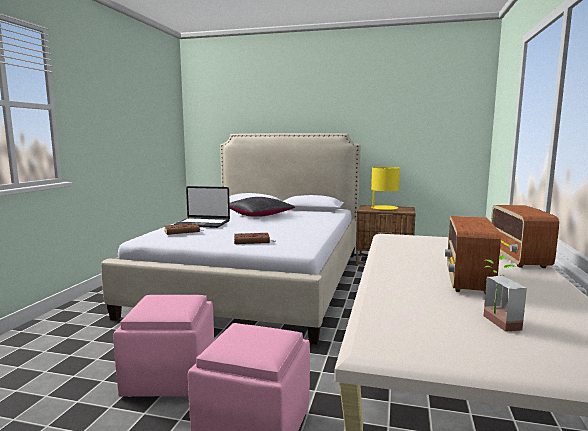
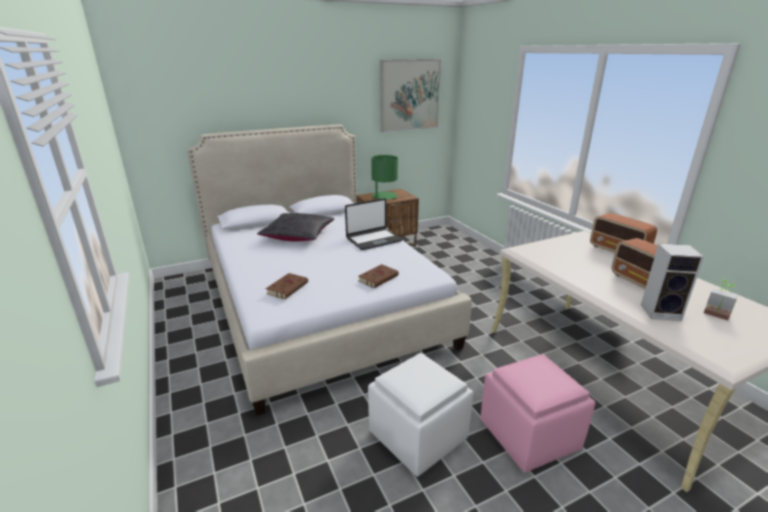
camera: 40 degrees left, 15 degrees up
(171, 377) = (419, 435): pink ottoman -> white ottoman
(203, 223) = (278, 268): laptop -> laptop (373, 239)
(384, 208) = (384, 196): yellow table lamp -> green table lamp
(417, 298) = (661, 312): none -> speaker
(429, 110) = (409, 95): none -> picture

